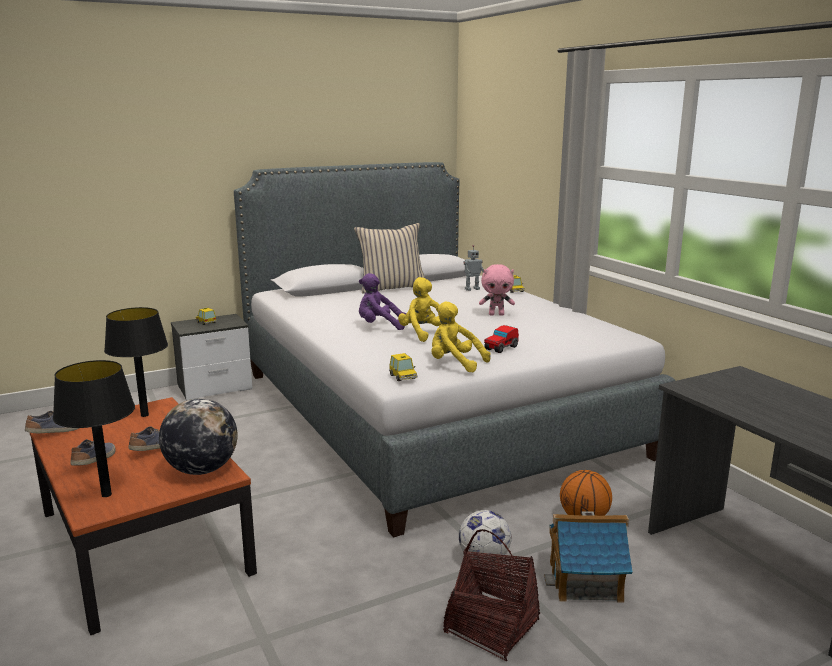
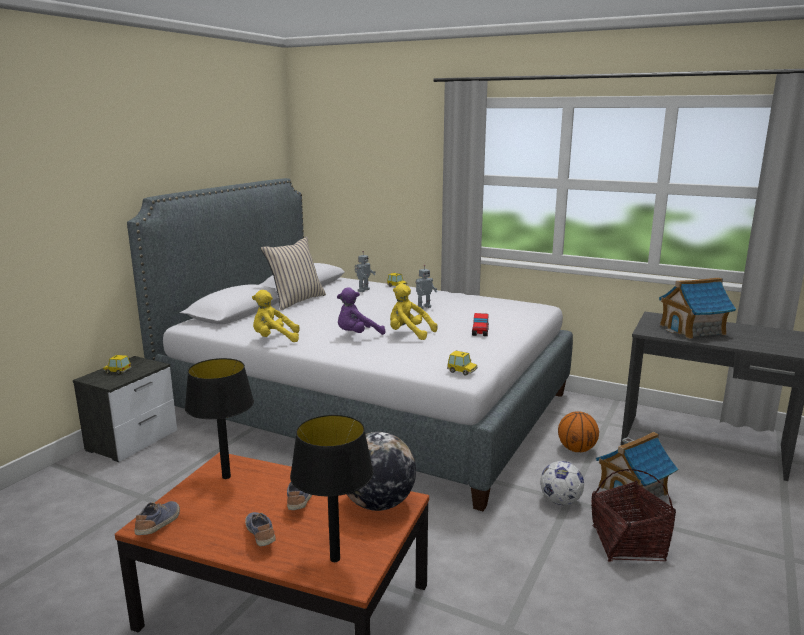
camera: 35 degrees left, 0 degrees up
(454, 364) = (474, 352): yellow plush toy -> yellow plush toy (274, 339)
(496, 314) = (423, 307): pink plush toy -> toy robot
(758, 398) = (692, 329): none -> toy house

